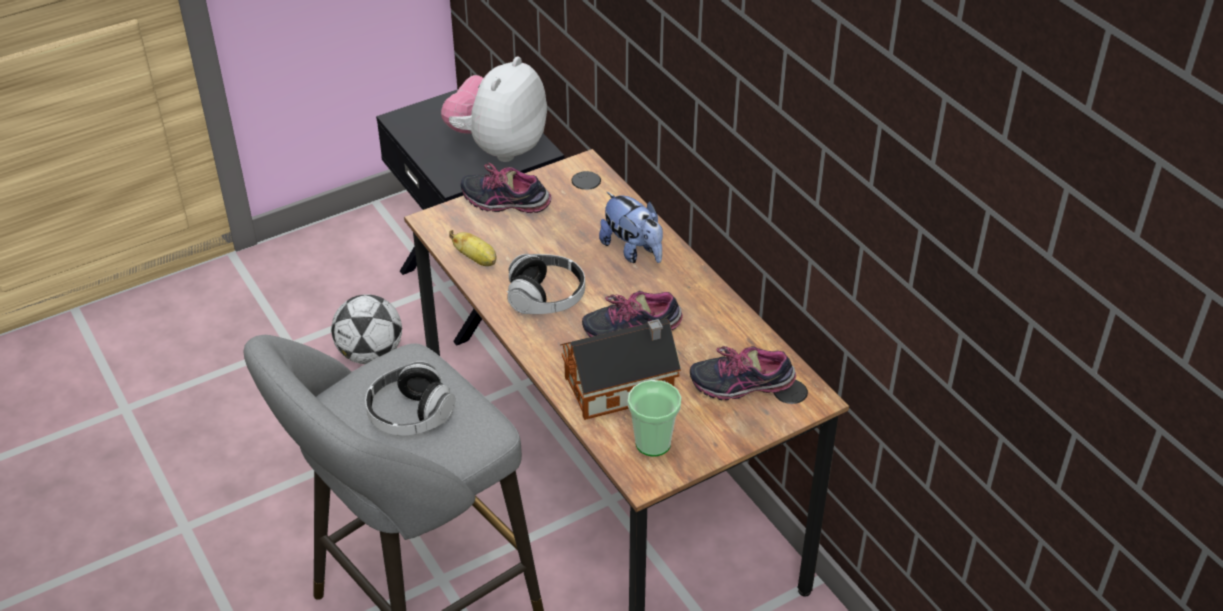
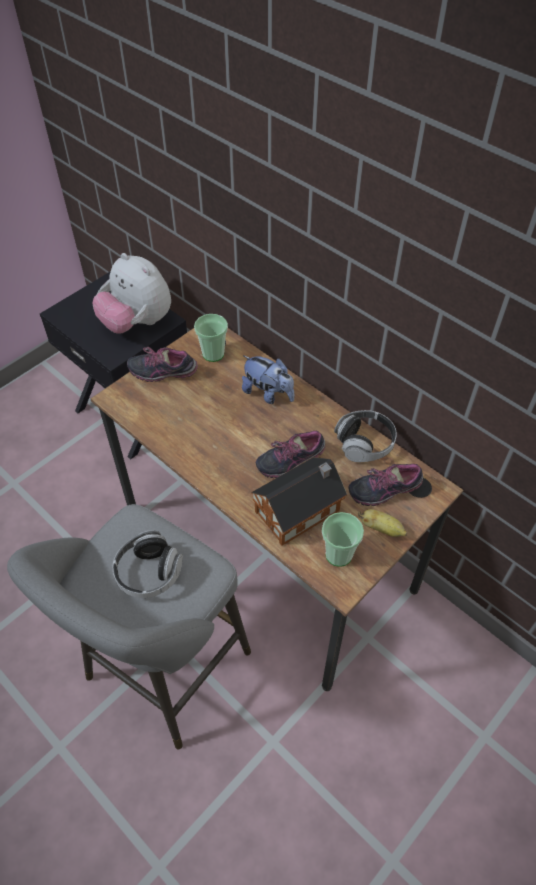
camera: 15 degrees left, 10 degrees up
(370, 354) = (72, 478): football -> none
(477, 259) = (157, 424): banana -> banana (381, 529)
(498, 147) = (137, 323): plush toy -> plush toy turned 60 degrees counterclockwise
(546, 298) = (219, 446): headphones -> headphones (364, 444)
(578, 193) = (213, 354): none -> cup

